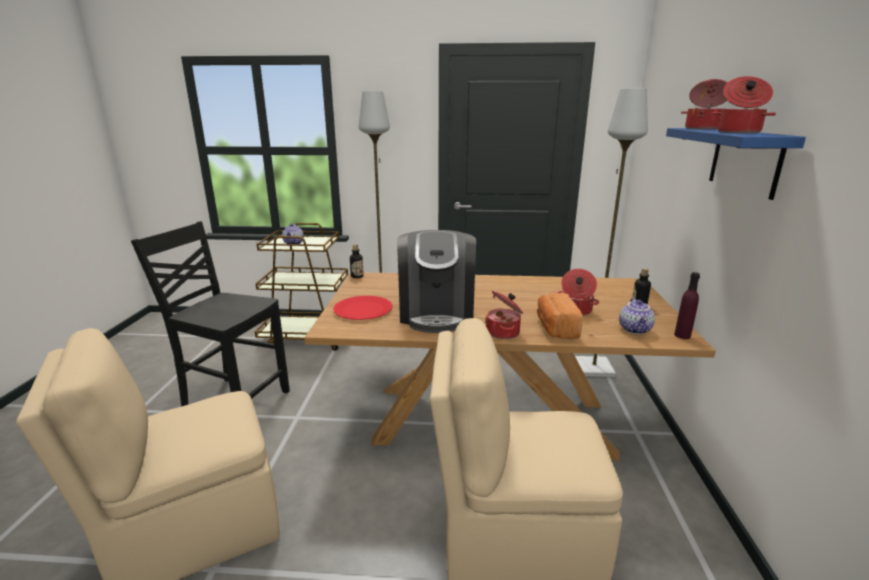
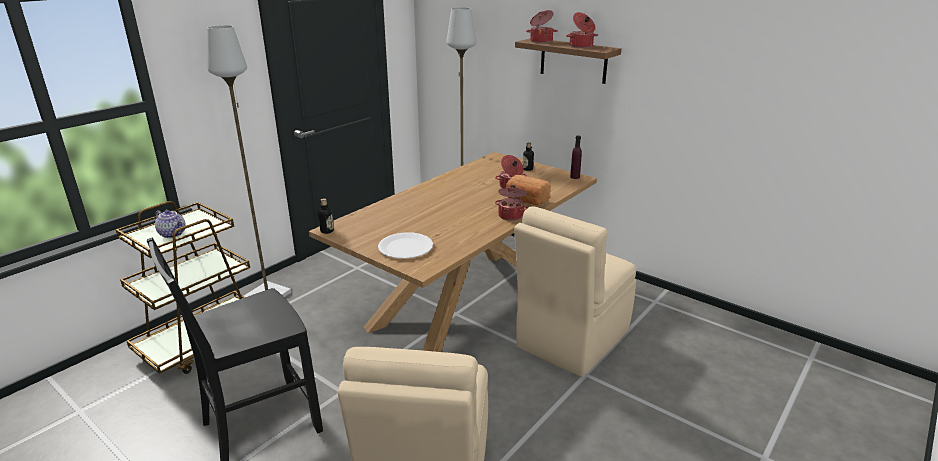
camera: 55 degrees left, 5 degrees up
(363, 309) = (405, 247): red plate -> white plate
(436, 313) = (452, 225): coffee machine -> none
(635, 330) = (554, 183): teapot -> none
(745, 160) = (573, 60): blue shelf -> brown shelf

